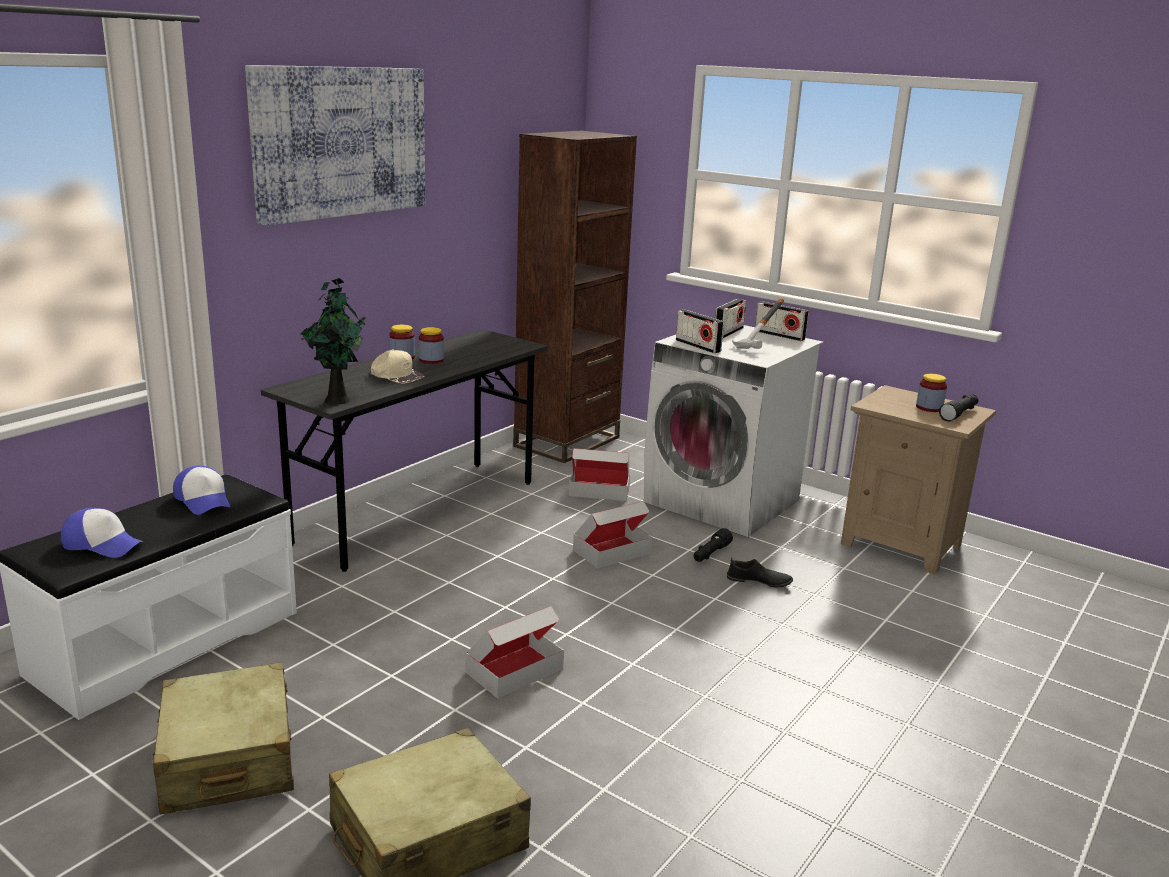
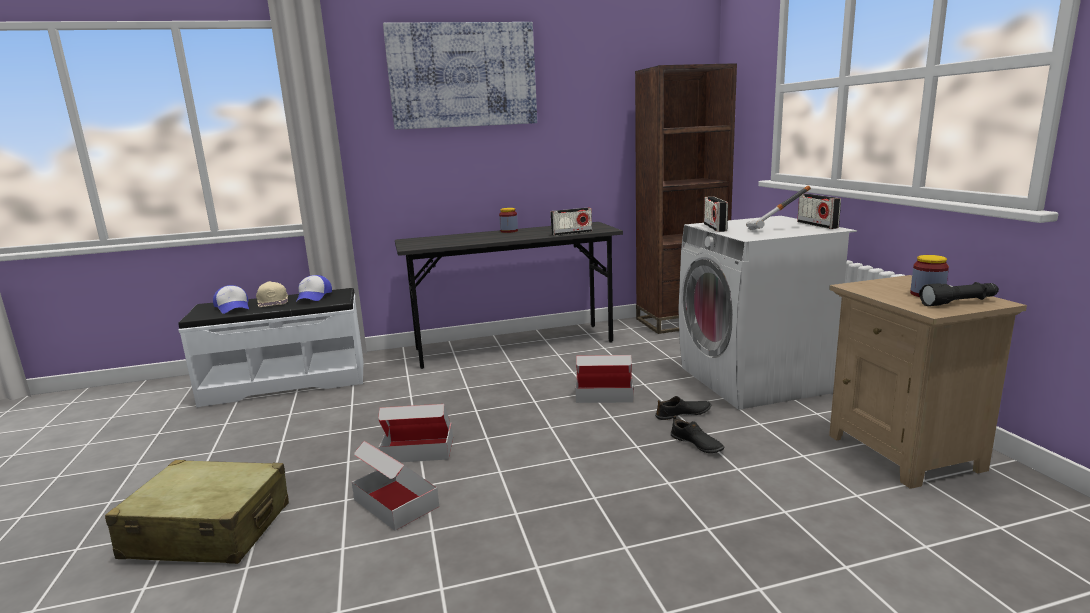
camera: 40 degrees right, 5 degrees down
(228, 759) = (210, 447): beige suitcase -> none
(337, 399) = (419, 245): potted plant -> none
(396, 375) = (482, 238): beige cap -> beige cap (273, 301)
(431, 360) = (523, 233): jar -> none
(599, 490) = (657, 354): cardboard box -> cardboard box (396, 503)
(710, 554) = (683, 414): black flashlight -> black shoe
(728, 332) = (768, 222): radio -> radio (571, 233)

